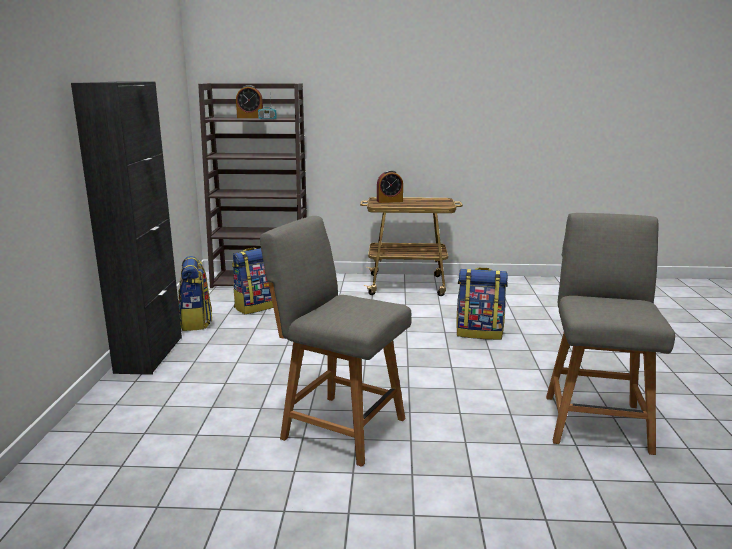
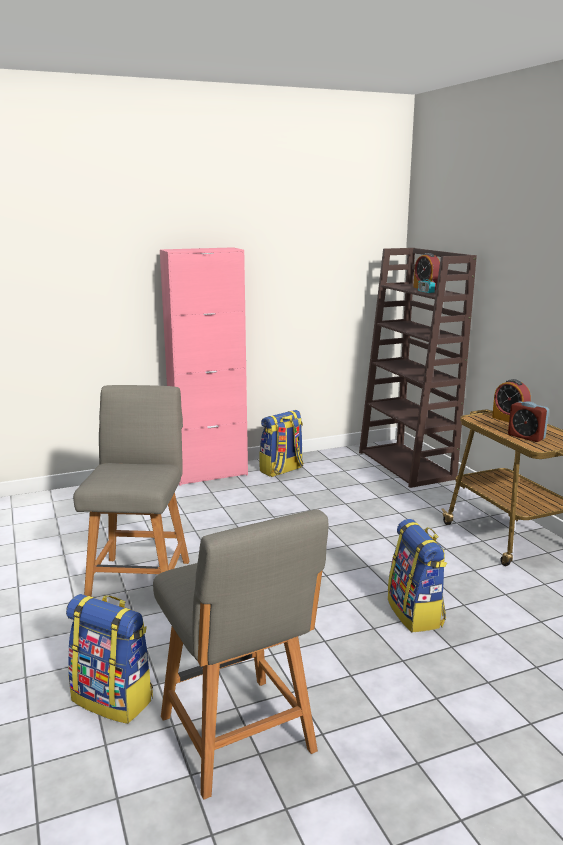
camera: 65 degrees right, 0 degrees up
(149, 354) = (209, 474): black cabinet -> pink cabinet
(257, 306) = (342, 481): backpack -> backpack (114, 699)
(425, 204) = (526, 437): none -> alarm clock
(595, 421) = (239, 738): grey chair -> grey chair turned 75 degrees clockwise

